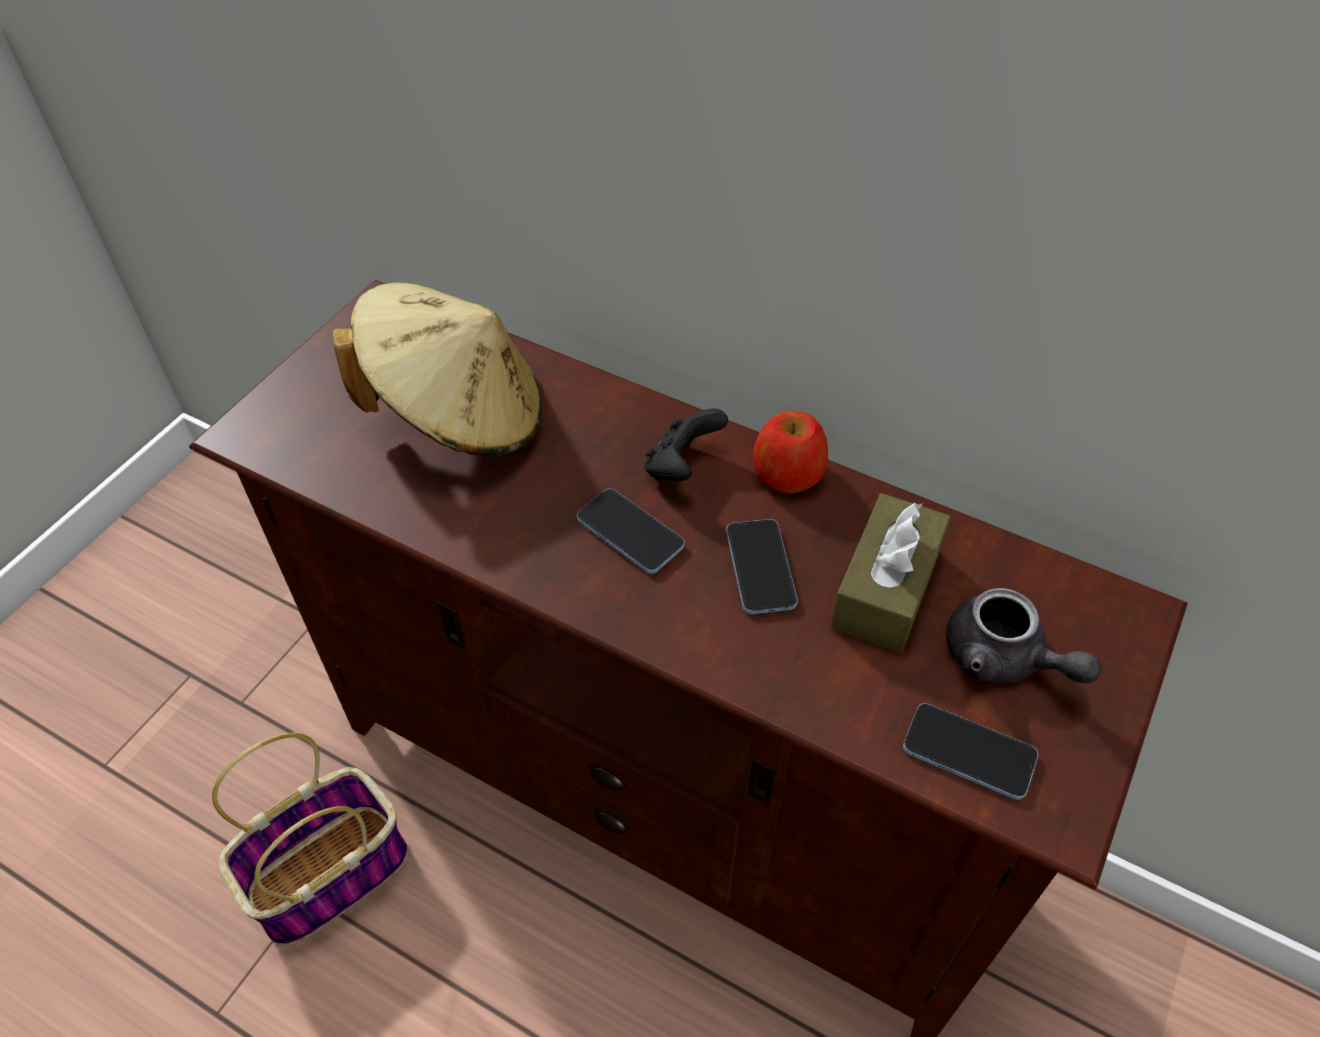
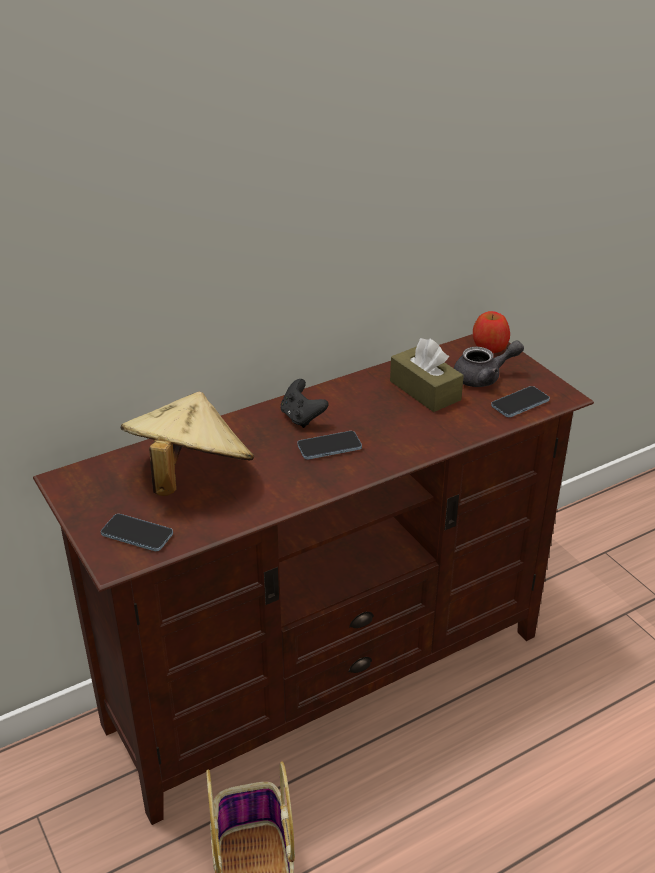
camera: 60 degrees left, 15 degrees down
(760, 568) = (384, 418): phone -> phone (137, 534)
(788, 472) = (336, 390): apple -> apple (489, 346)

